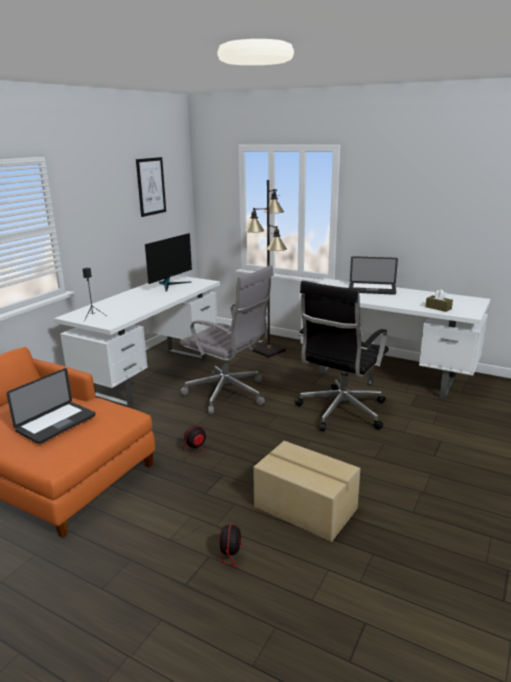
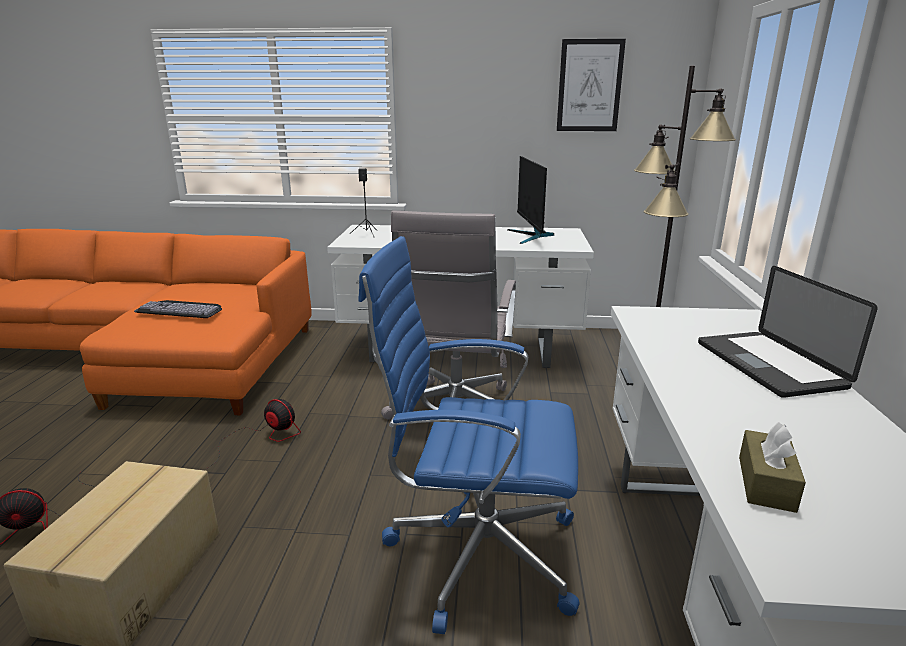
camera: 65 degrees right, 0 degrees up
(56, 423) = (182, 309): laptop -> keyboard
(170, 285) = (531, 236): monitor -> monitor turned 75 degrees clockwise
(340, 412) = (477, 552): black office chair -> blue office chair

